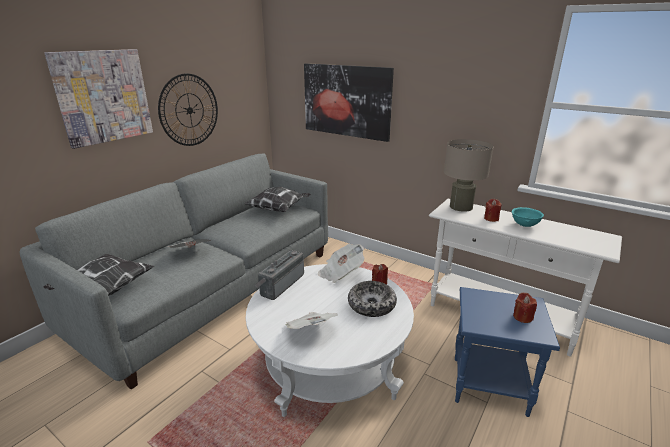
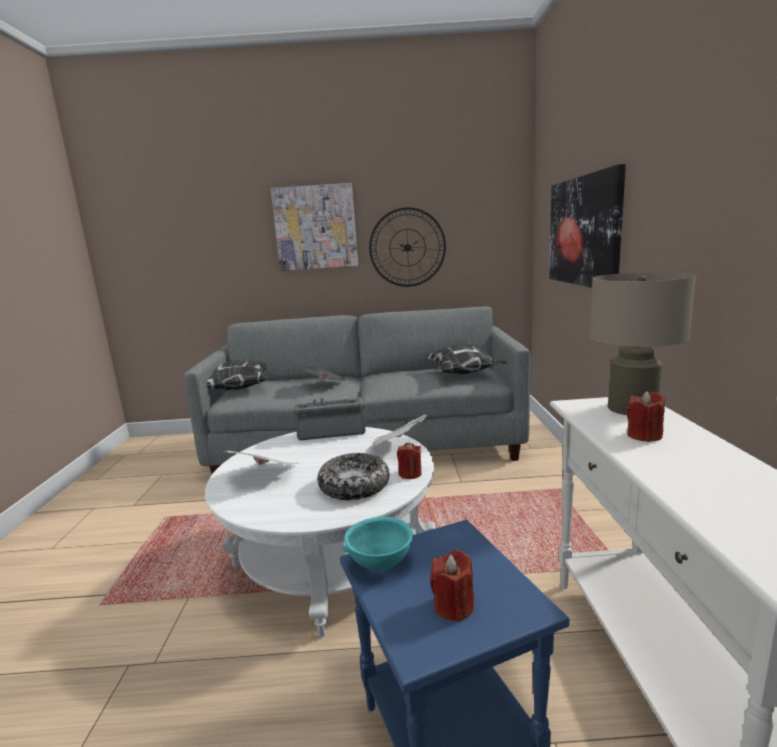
camera: 55 degrees right, 10 degrees down
(524, 225) = (692, 466): turquoise bowl -> turquoise bowl (380, 563)

